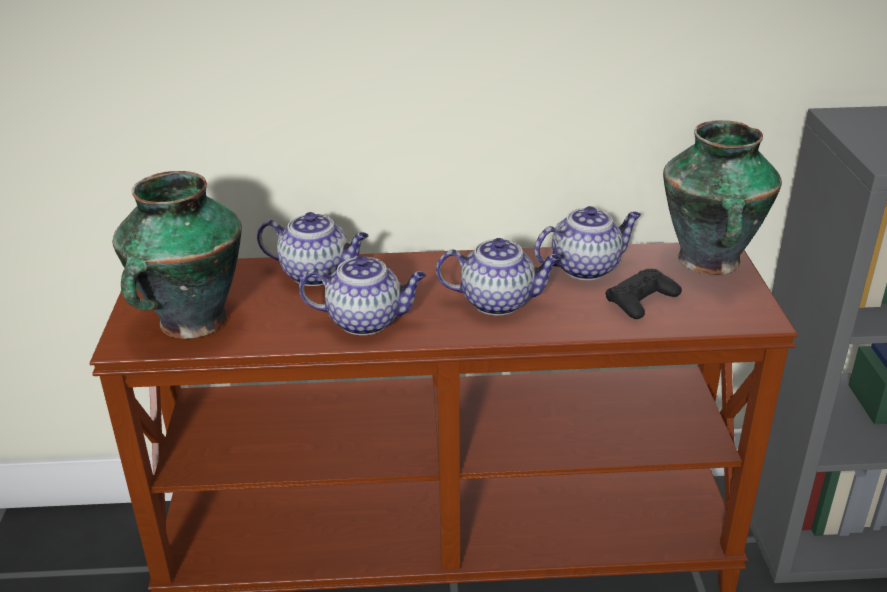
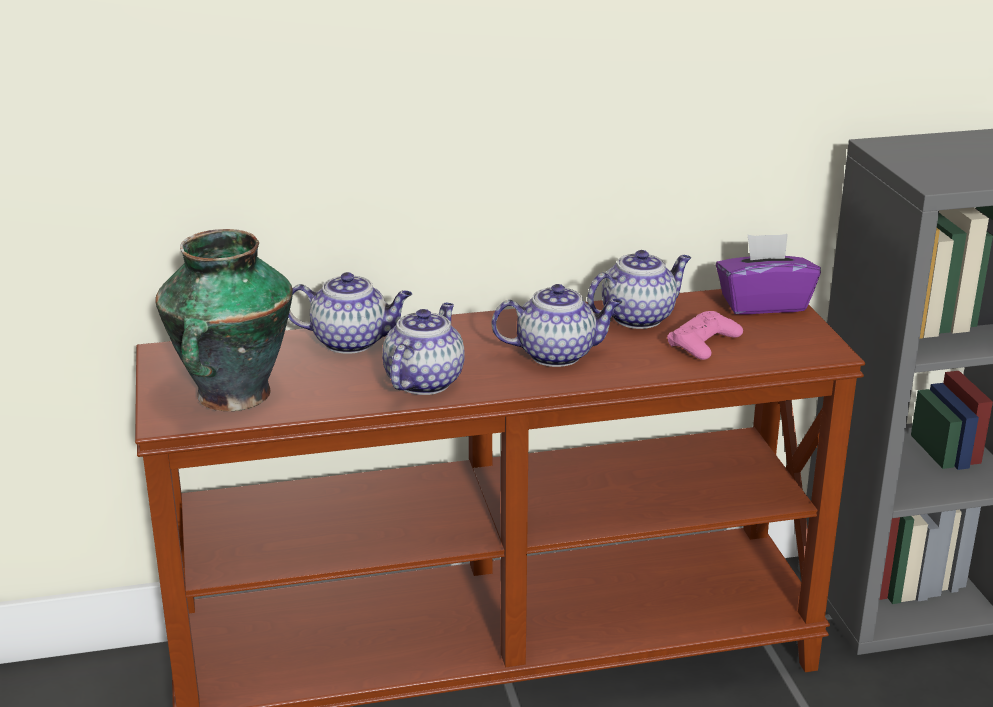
camera: 10 degrees left, 5 degrees down
(367, 321) = (424, 381): teapot -> teapot turned 60 degrees counterclockwise
(641, 300) = (704, 343): black game controller -> pink game controller
(709, 262) = (763, 304): vase -> purple tissue box

